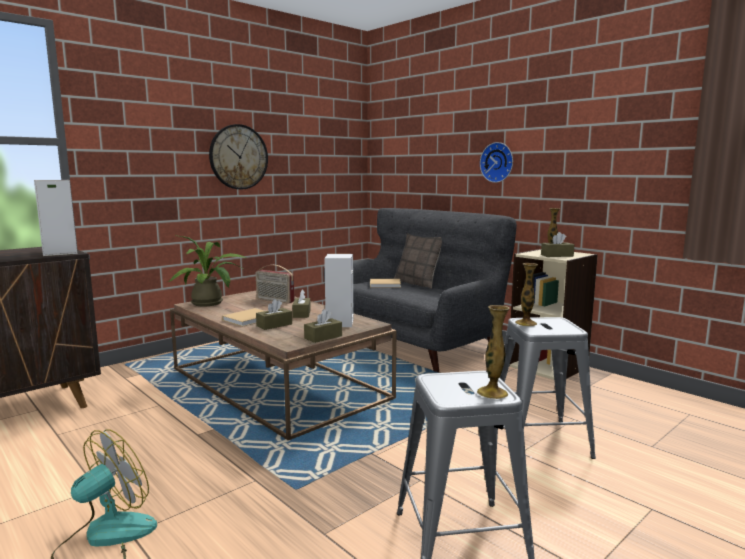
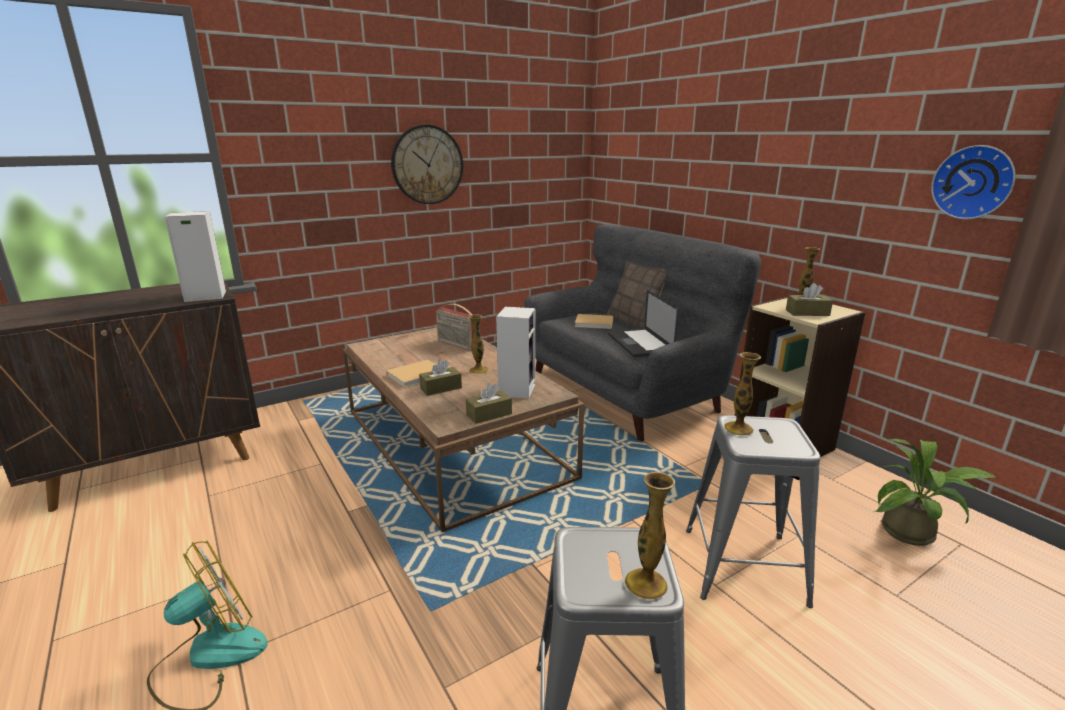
camera: 10 degrees right, 10 degrees up
(211, 303) = (385, 346): potted plant -> potted plant (914, 534)
(301, 313) = (479, 370): brown tissue box -> vase
(427, 294) = (639, 344): none -> laptop
(498, 162) = (746, 176): wall clock -> wall clock (974, 182)

